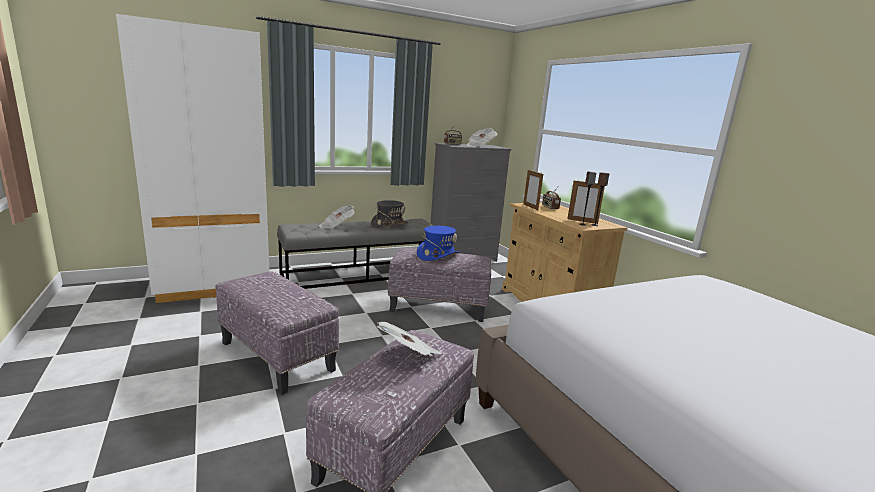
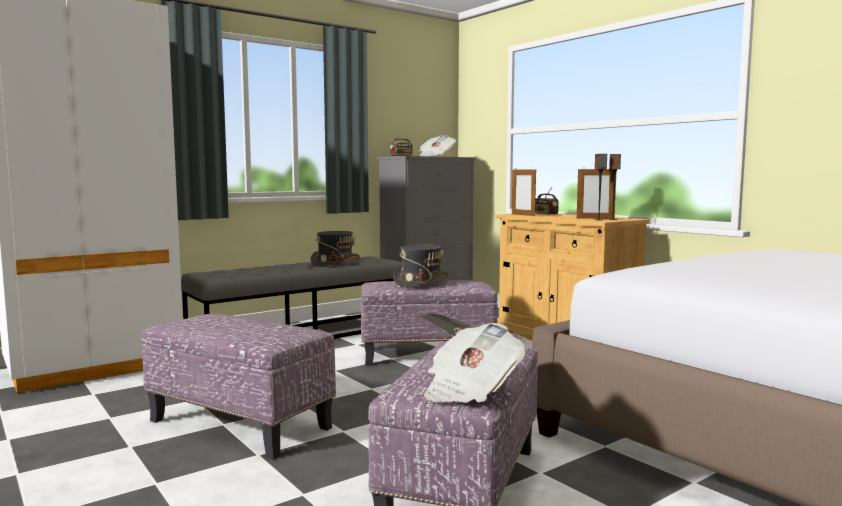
camera: 10 degrees left, 10 degrees down
(336, 226) = (265, 268): newspaper -> newspaper (470, 390)
(437, 255) = (420, 282): blue hat -> grey hat

